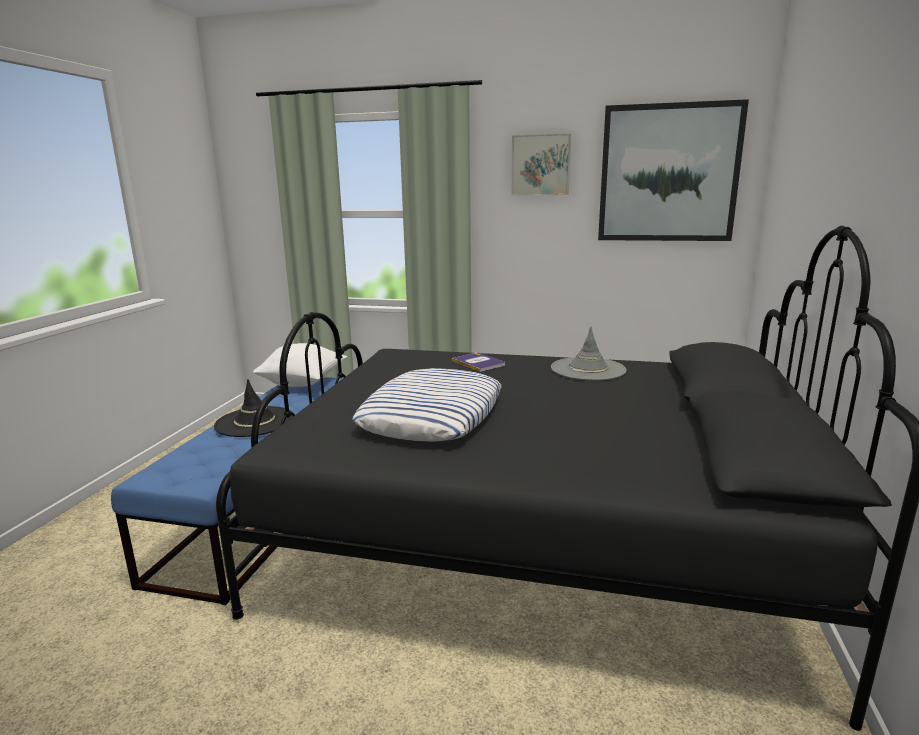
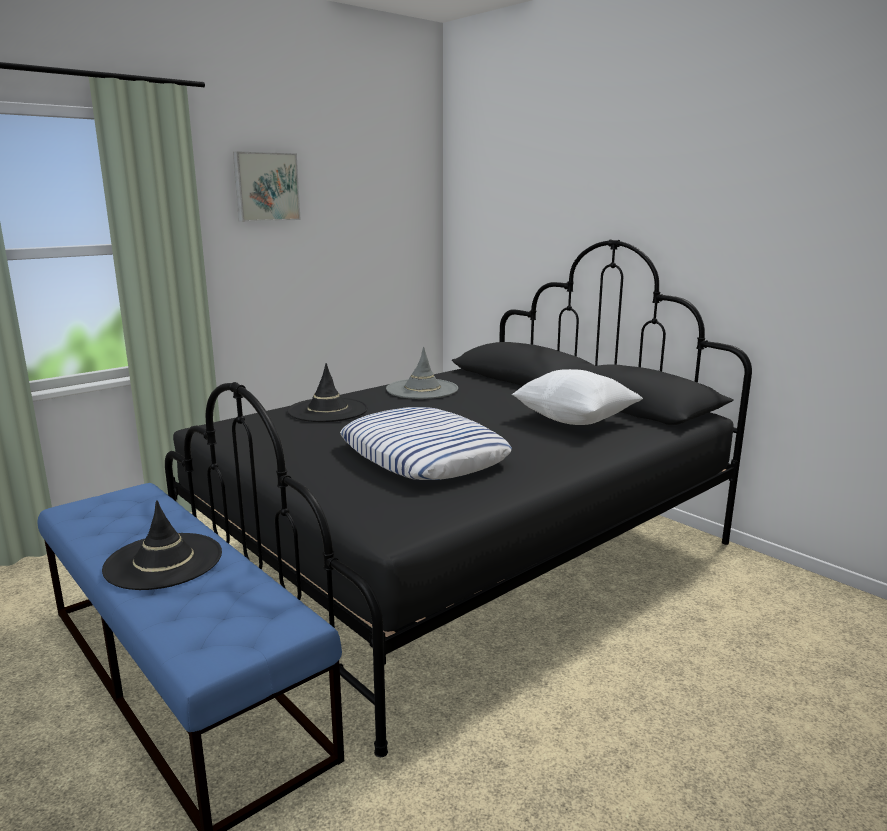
camera: 55 degrees left, 0 degrees up
(303, 383) = (95, 509): white pillow -> white pillow (574, 420)
(478, 363) = (327, 410): book -> black hat
(668, 173) = (378, 198): picture -> none

